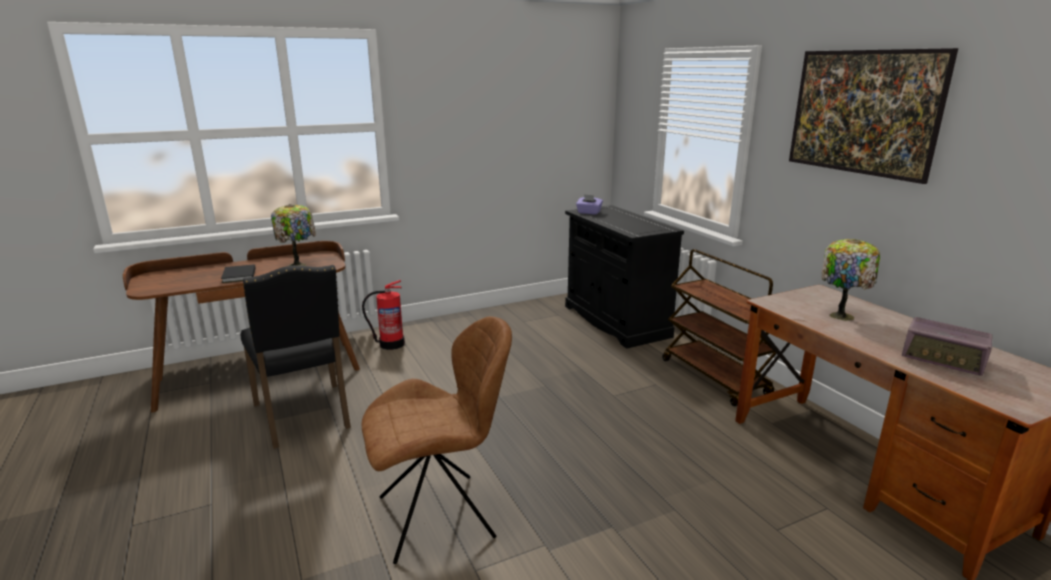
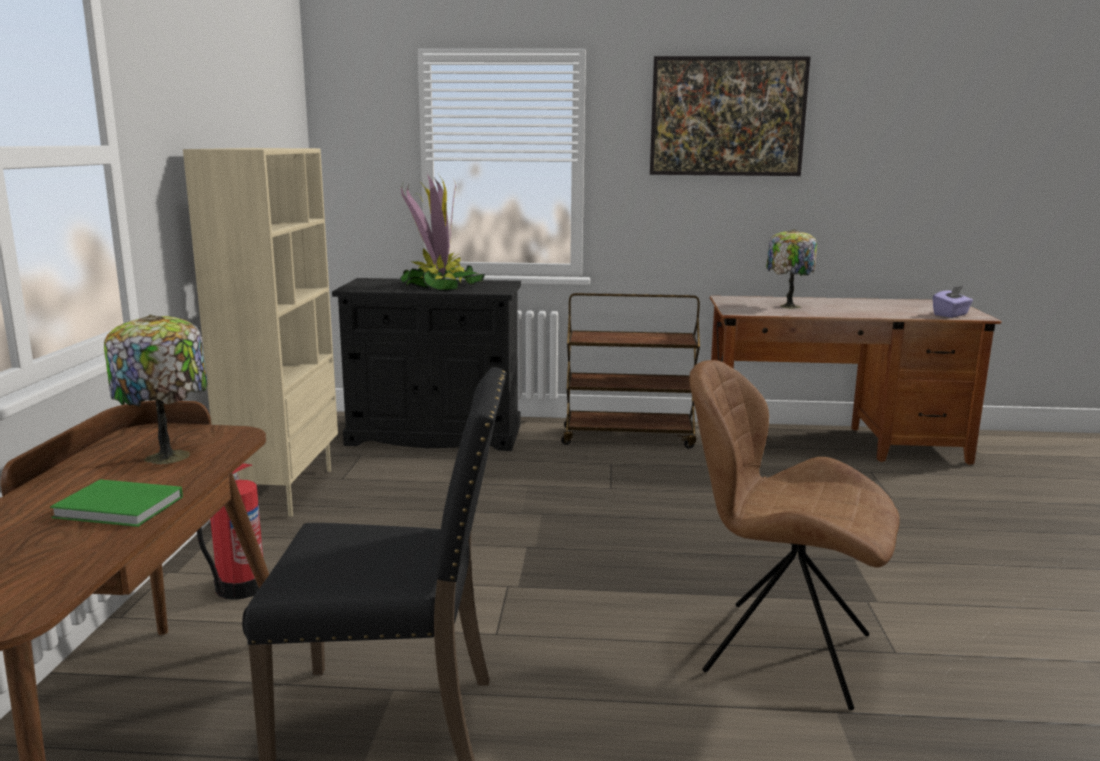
camera: 60 degrees left, 5 degrees down
(238, 276) = (120, 508): black book -> green book
(440, 516) = (780, 651): brown chair -> brown chair turned 75 degrees counterclockwise
(493, 315) = (283, 490): none -> beige bookcase
(588, 212) = (370, 287): purple tissue box -> purple tissue box (951, 315)
(624, 221) = (439, 285): none -> potted plant
(943, 359) = (894, 309): radio -> none

